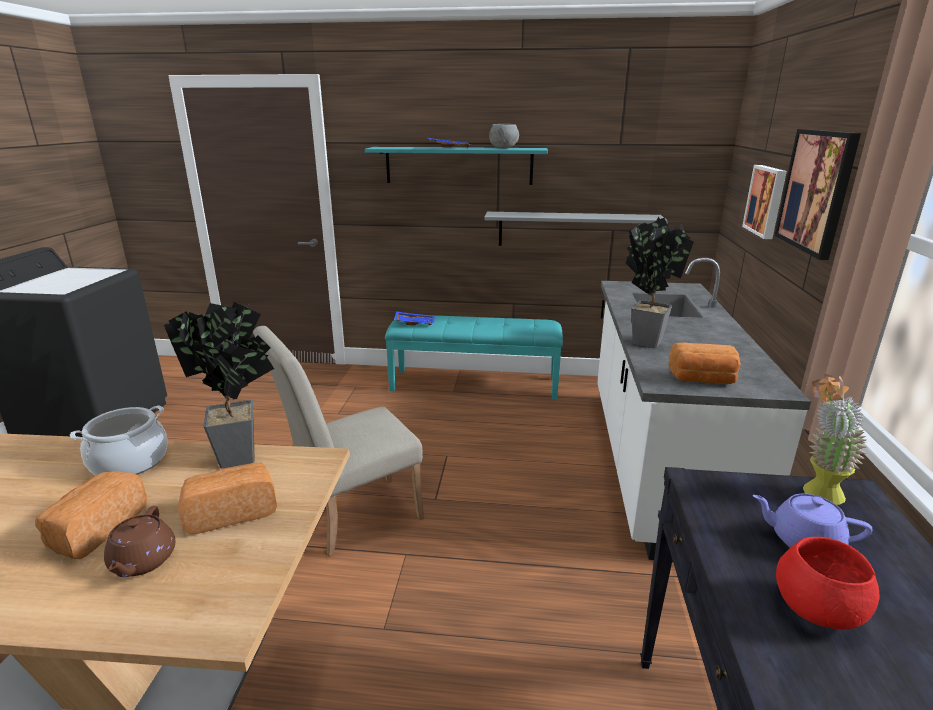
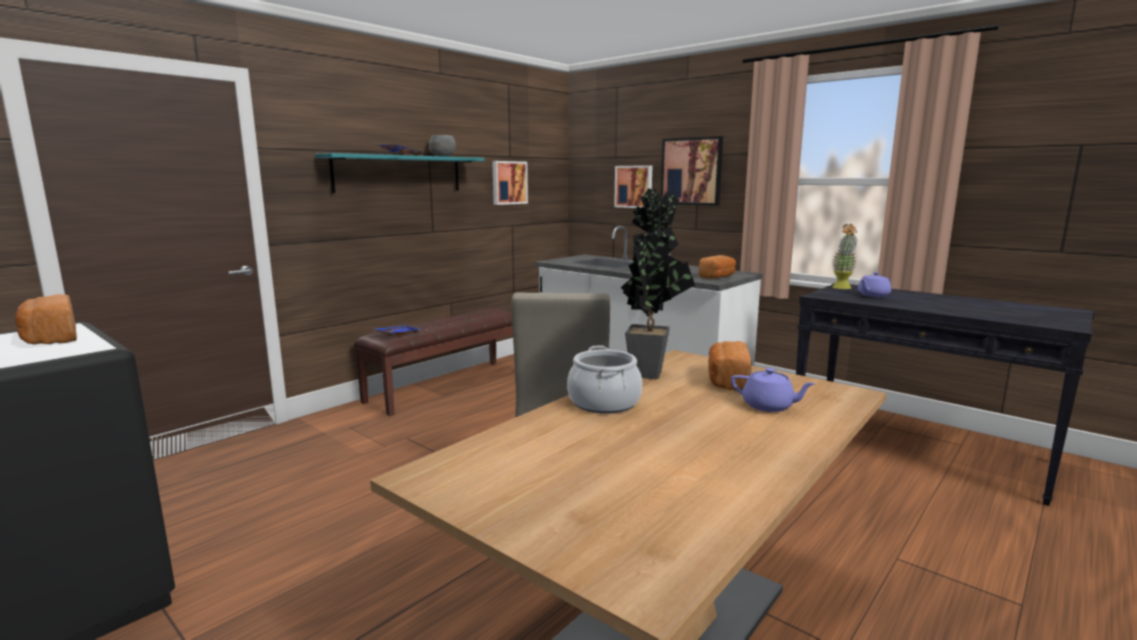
camera: 55 degrees left, 10 degrees down
(96, 529) = (709, 417): bread -> bread (50, 338)
(142, 561) = (769, 406): brown teapot -> purple teapot
(474, 383) = (447, 386): turquoise bench -> brown bench
(571, 230) = (487, 228): grey shelf -> none
(611, 177) = (508, 182): none -> picture
(818, 610) = (916, 302): red bowl -> none

